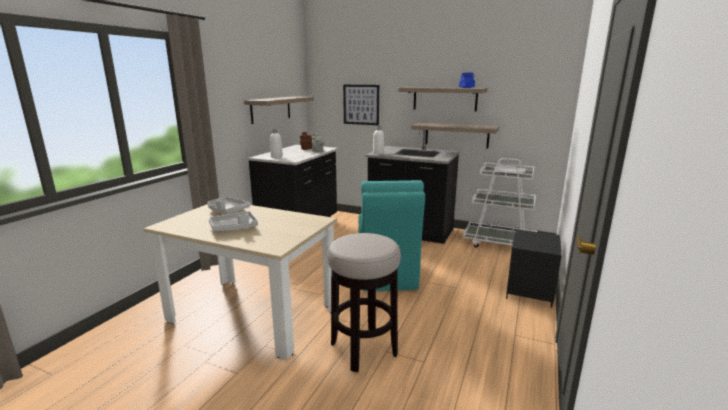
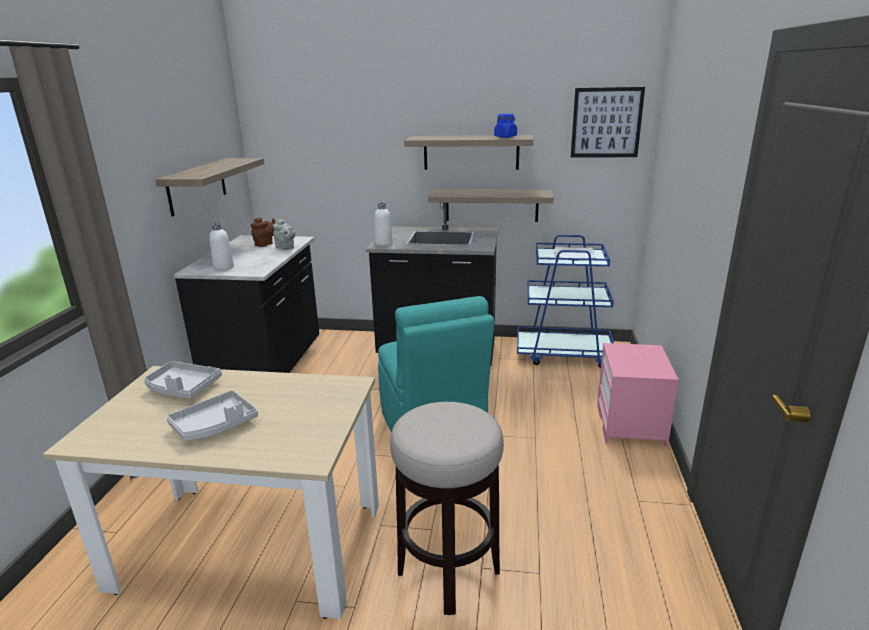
camera: 15 degrees left, 5 degrees up
(361, 104) = (340, 165): picture -> picture (606, 123)
(499, 243) = (564, 354): white cart -> blue cart
(530, 291) = (631, 426): black nightstand -> pink nightstand

